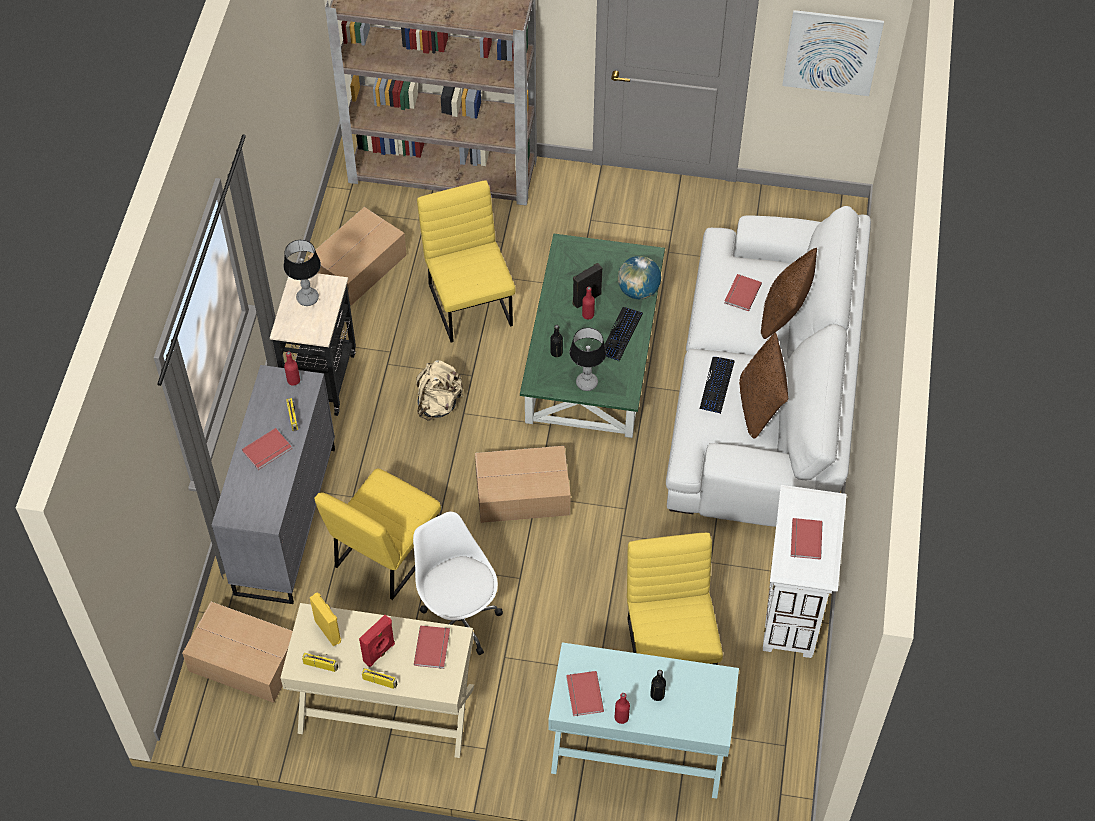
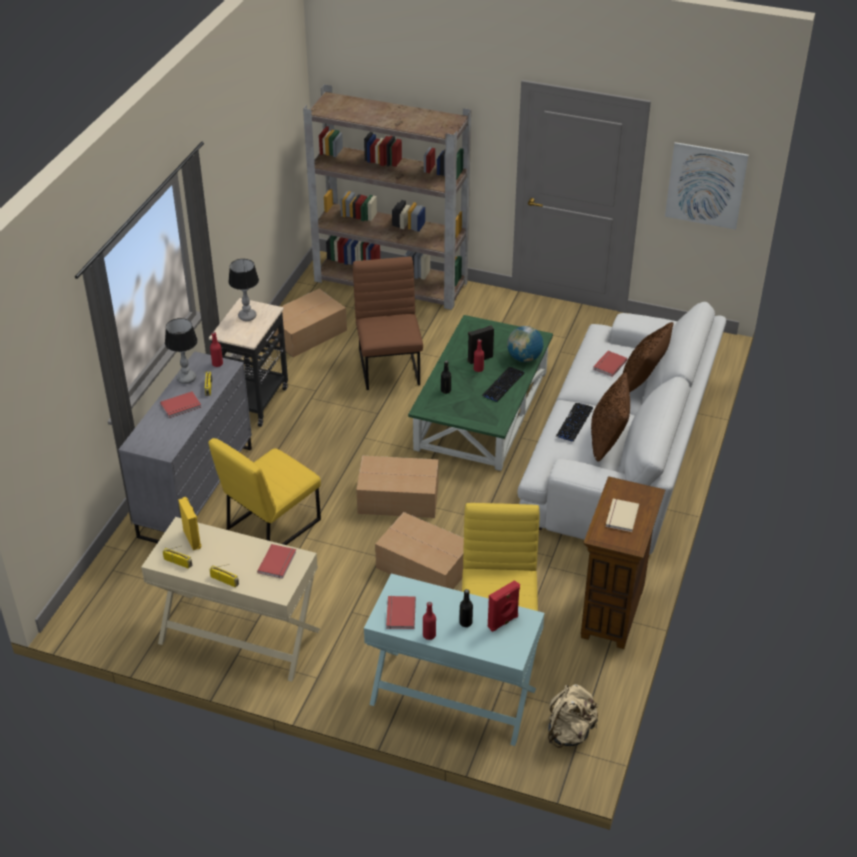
camera: 10 degrees right, 15 degrees down
(245, 662) = (131, 586): cardboard box -> cardboard box (424, 567)
(380, 653) = (231, 560): red speaker -> red speaker (503, 622)
(439, 403) = (345, 429): beige backpack -> beige backpack (570, 732)
(458, 621) = (319, 580): white office chair -> none
(470, 302) = (389, 366): yellow chair -> brown chair
(586, 382) = (466, 413): table lamp -> table lamp (186, 378)
(792, 615) = (613, 614): white cabinet -> brown cabinet
(804, 540) = (620, 516): red book -> beige book

